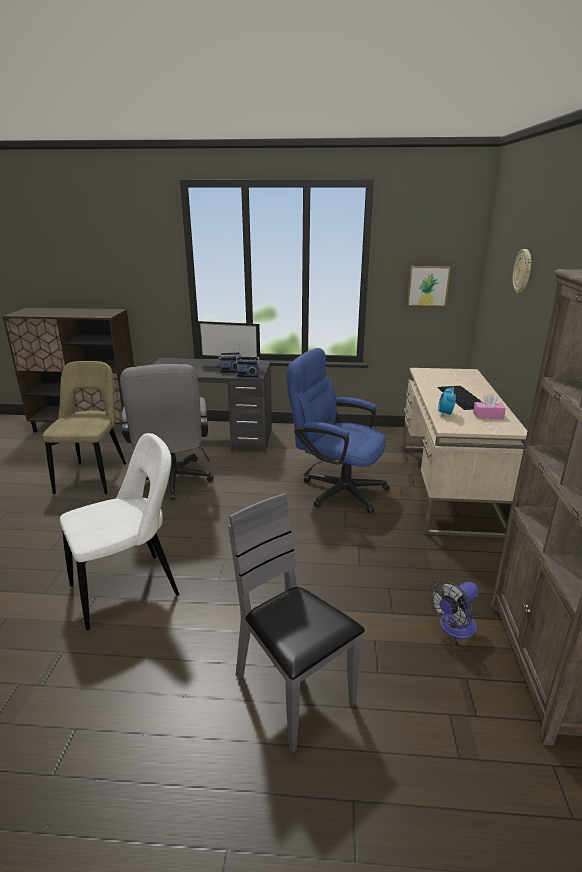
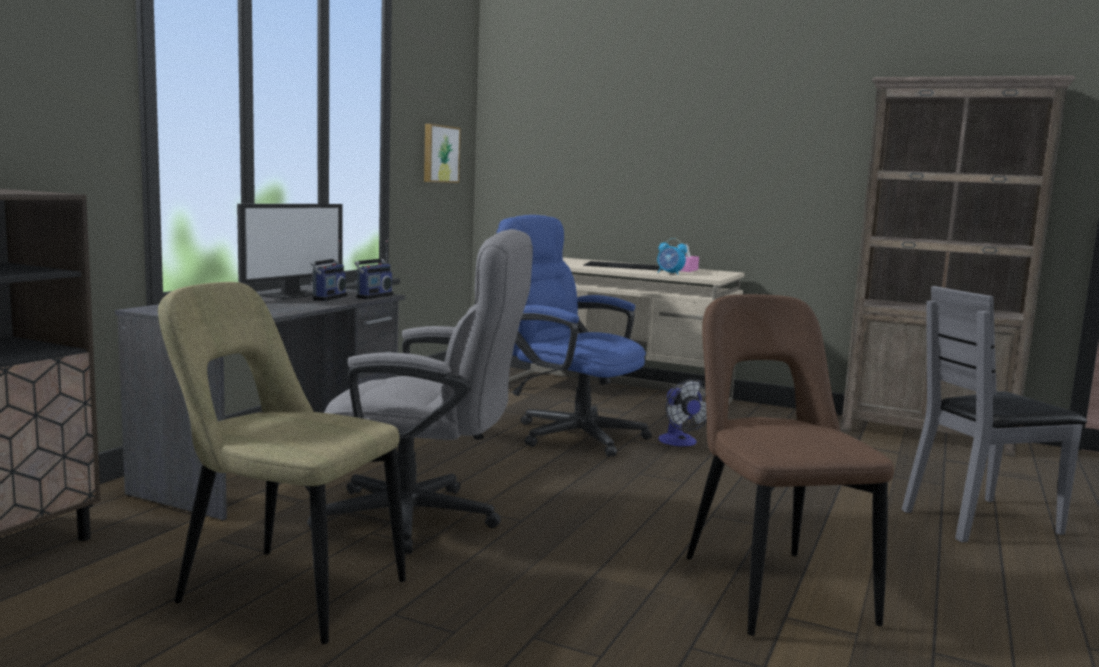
camera: 70 degrees left, 15 degrees down
(130, 588) = (771, 586): white chair -> brown chair
(336, 489) = (568, 433): blue office chair -> blue office chair turned 75 degrees clockwise
(453, 628) = (875, 448): fan -> fan (680, 443)
(523, 271) = (625, 118): wall clock -> none

